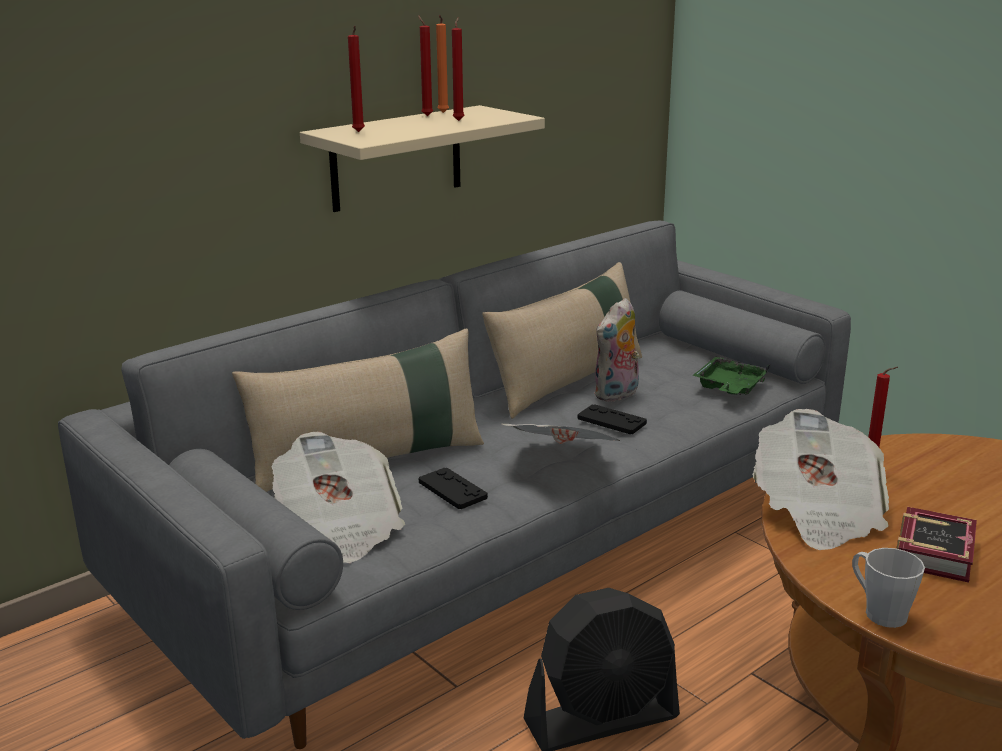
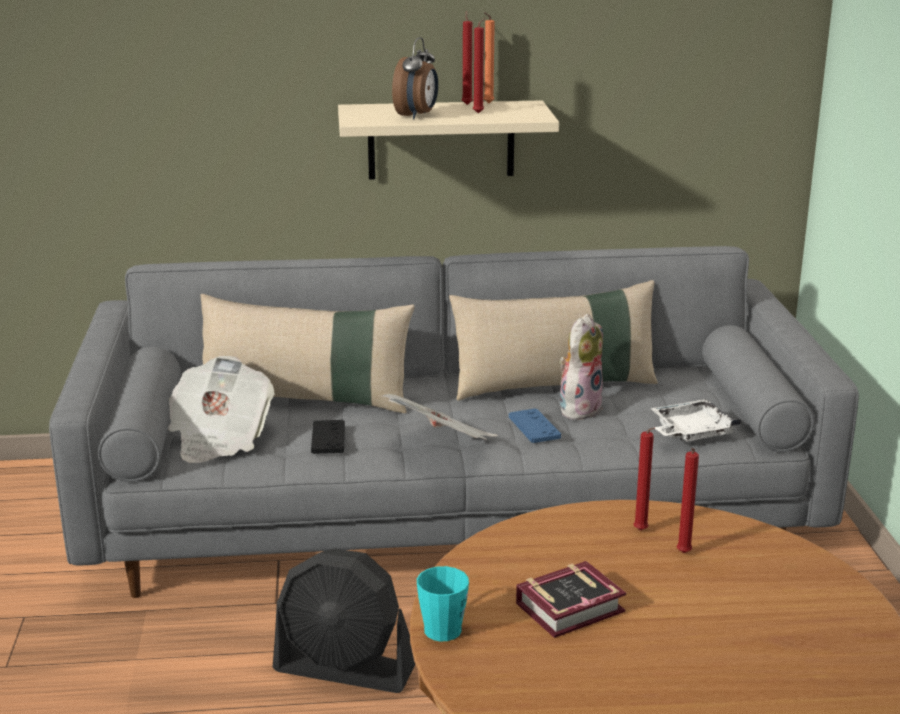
camera: 35 degrees right, 0 degrees up
(359, 132) = (374, 112): red candle -> red candle (683, 554)
(410, 130) = (417, 116): none -> alarm clock
(611, 421) = (534, 427): black game controller -> blue game controller
(617, 394) = (579, 408): plush toy -> plush toy turned 135 degrees clockwise
(729, 387) = (690, 432): green tray -> white tray
(817, 512) = (530, 543): newspaper -> none
(879, 611) = (442, 625): grey mug -> turquoise mug

